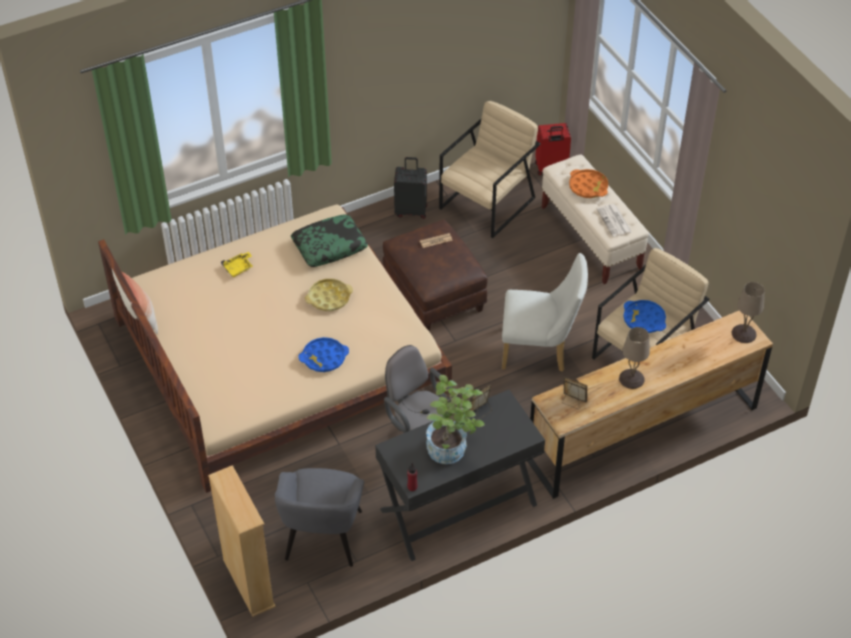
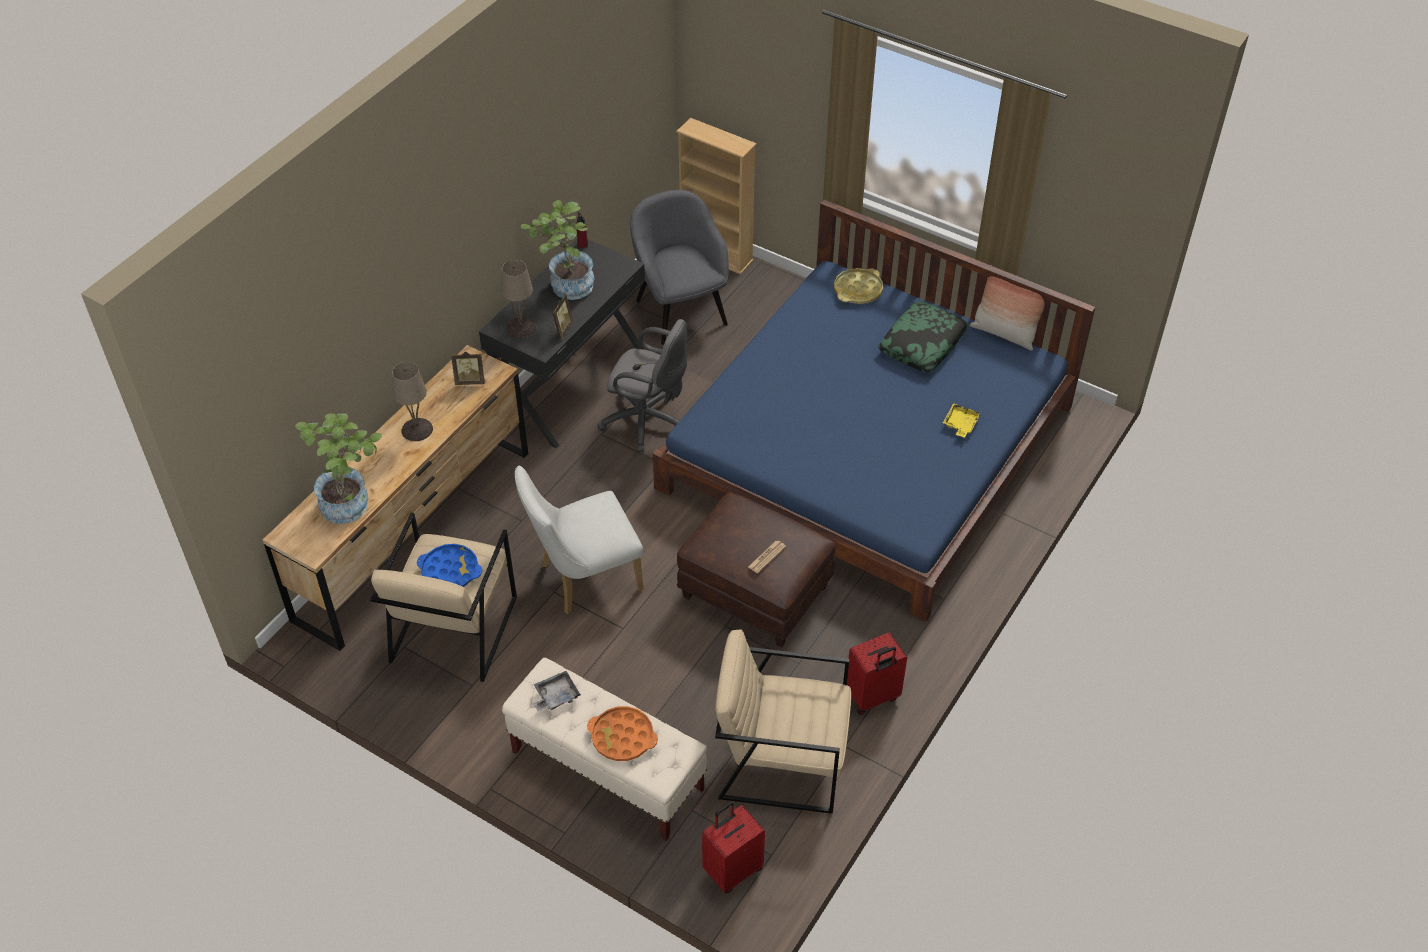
camera: 150 degrees right, 0 degrees up
(279, 355) = (867, 446): beige bed -> blue bed
(324, 358) = (781, 372): blue tray -> none
(329, 246) = (886, 494): pillow -> pillow (922, 344)
(329, 298) = (831, 433): yellow tray -> yellow tray (858, 290)
(411, 210) = (872, 697): black suitcase -> red suitcase
(487, 203) = (781, 759): beige armchair -> beige armchair turned 90 degrees clockwise
(614, 221) = (556, 696): newspaper -> grey tray
(701, 343) = (351, 502): none -> potted plant
(744, 333) = (302, 537): beige table lamp -> beige table lamp (521, 327)

